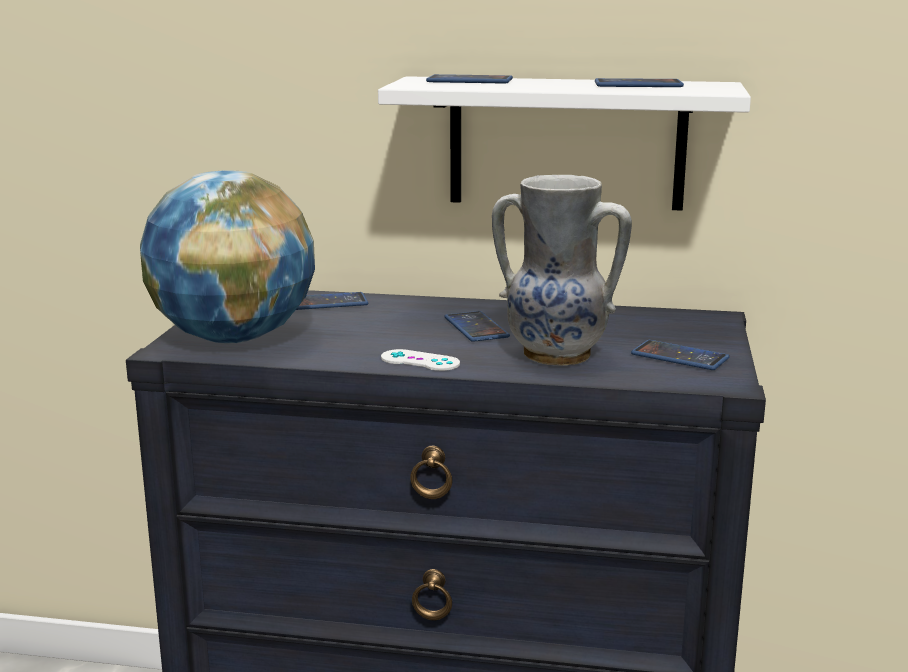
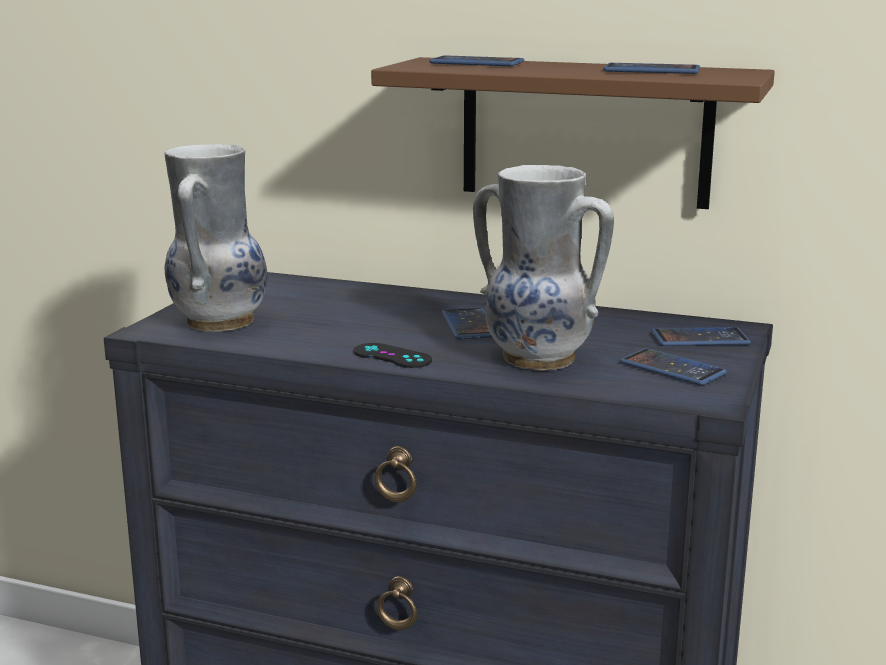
camera: 10 degrees right, 0 degrees up
(233, 338) = (217, 322): globe -> vase
(328, 302) = (331, 291): phone -> phone (700, 338)
(420, 361) = (392, 356): white game controller -> black game controller
(566, 143) = (585, 132): white shelf -> brown shelf

